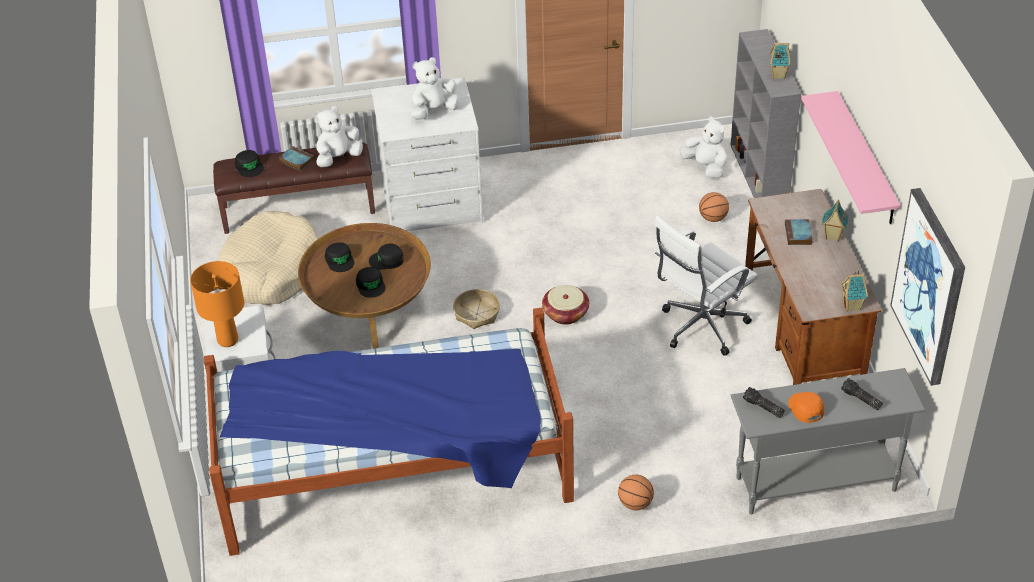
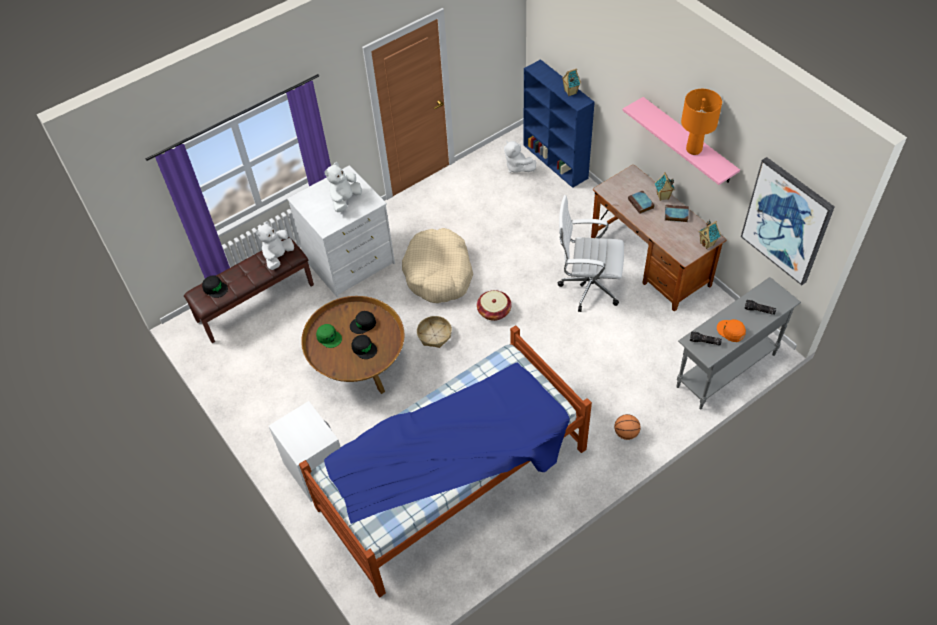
camera: 25 degrees left, 10 degrees up
(227, 340) = (301, 441): orange table lamp -> orange table lamp (694, 150)
(271, 271) = (266, 359): beige dog bed -> beige dog bed (439, 273)
(296, 160) = (248, 270): book -> book (675, 215)
(340, 260) = (329, 337): black cap -> green cap
(700, 328) = (587, 287): white office chair -> white office chair turned 75 degrees clockwise
(705, 167) = (517, 167): white plush toy -> white plush toy turned 150 degrees counterclockwise
(713, 218) = (545, 203): basketball -> none
(759, 176) = (556, 162): grey bookcase -> blue bookcase

